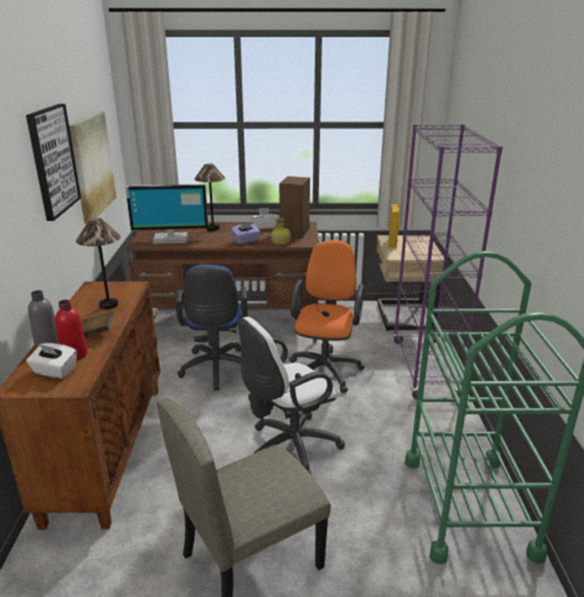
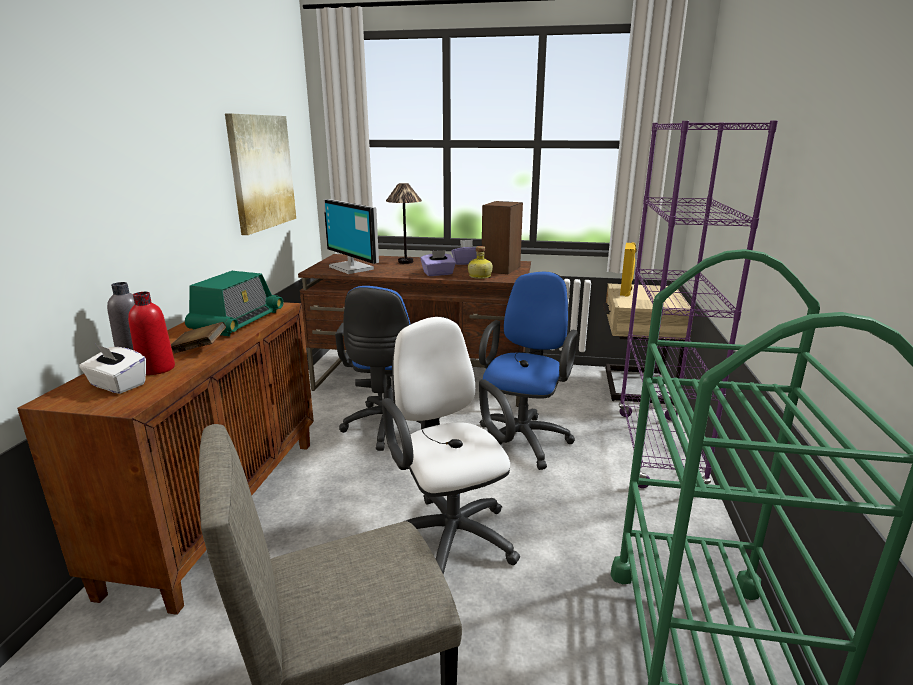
camera: 10 degrees right, 5 degrees down
(52, 160) = (192, 144): picture -> none
(108, 304) = (237, 322): table lamp -> radio
(171, 238) = (353, 268): monitor -> monitor turned 45 degrees clockwise
(264, 227) = (466, 263): white tissue box -> purple tissue box
(288, 448) = (450, 534): white office chair -> white office chair turned 90 degrees clockwise
(325, 369) = (524, 438): orange office chair -> blue office chair

